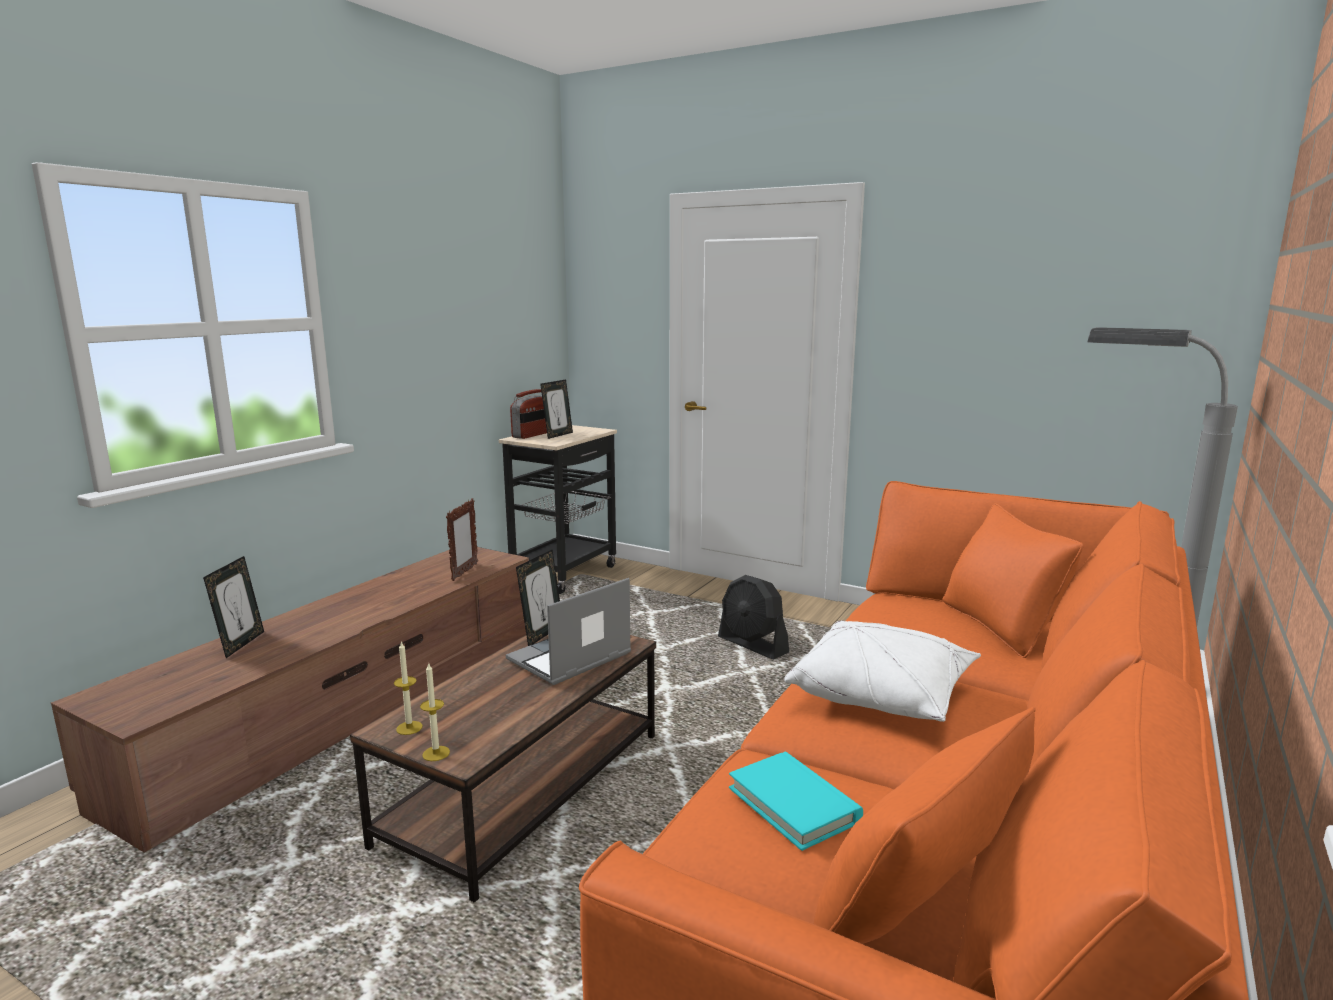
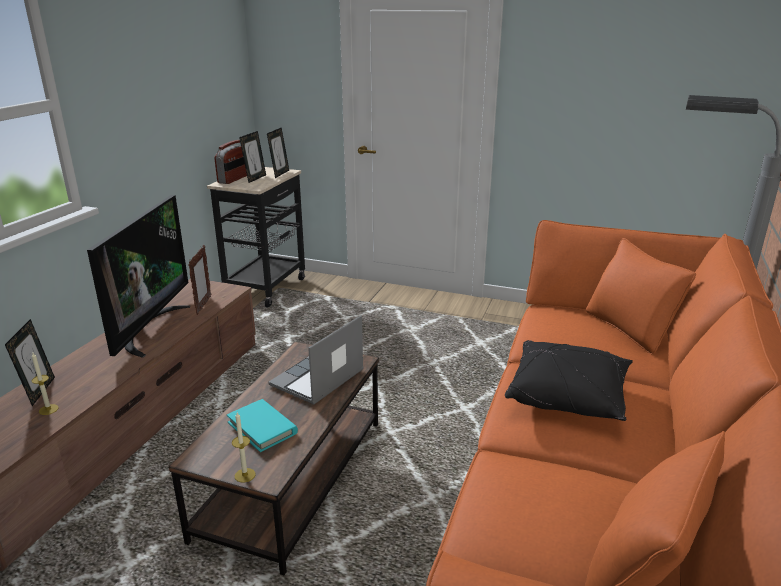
camera: 10 degrees left, 10 degrees up
(391, 591) = (149, 329): none -> television
(409, 728) = (214, 455): candle -> candle (48, 409)
(542, 634) = (288, 359): picture frame -> picture frame (280, 174)
(752, 645) = (429, 340): black fan -> none
(793, 804) = (538, 497): turquoise book -> turquoise book (262, 428)
(882, 694) = (568, 396): white pillow -> black pillow

